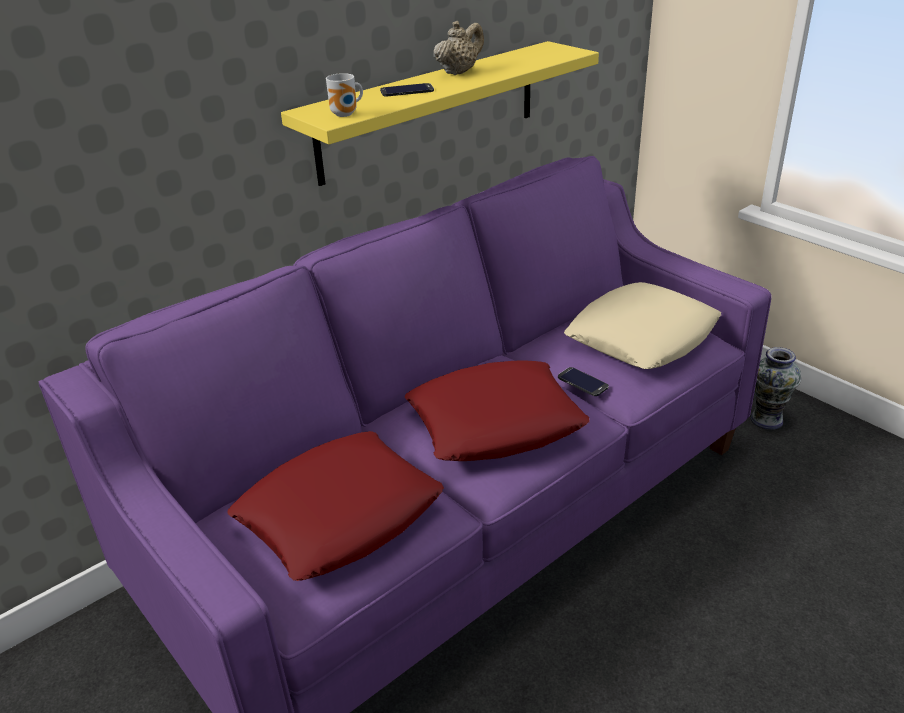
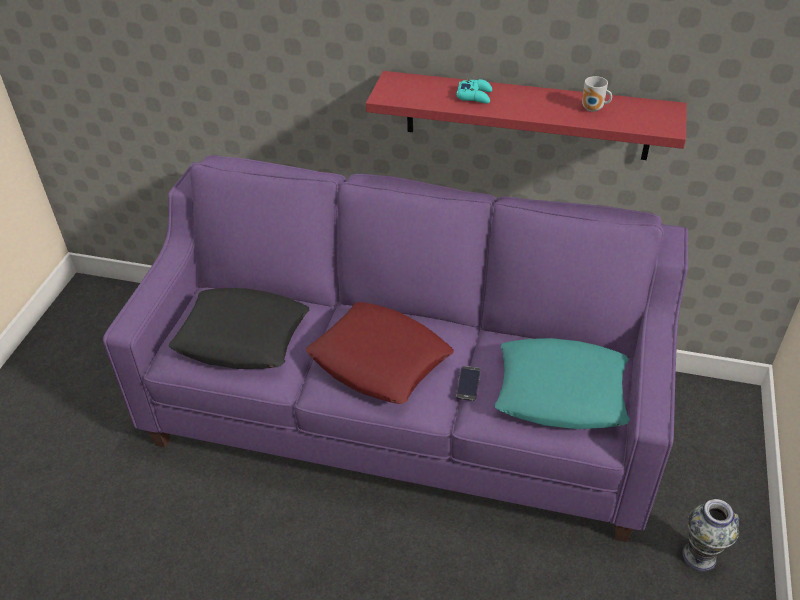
camera: 55 degrees right, 10 degrees up
(339, 514) = (242, 336): red pillow -> black pillow
(346, 114) = (400, 95): mug -> mug (593, 109)
(407, 91) = (475, 96): phone -> turquoise game controller
(430, 111) = (526, 115): yellow shelf -> red shelf
(459, 72) = (543, 98): beige teapot -> none
(642, 336) = (561, 391): beige pillow -> turquoise pillow

